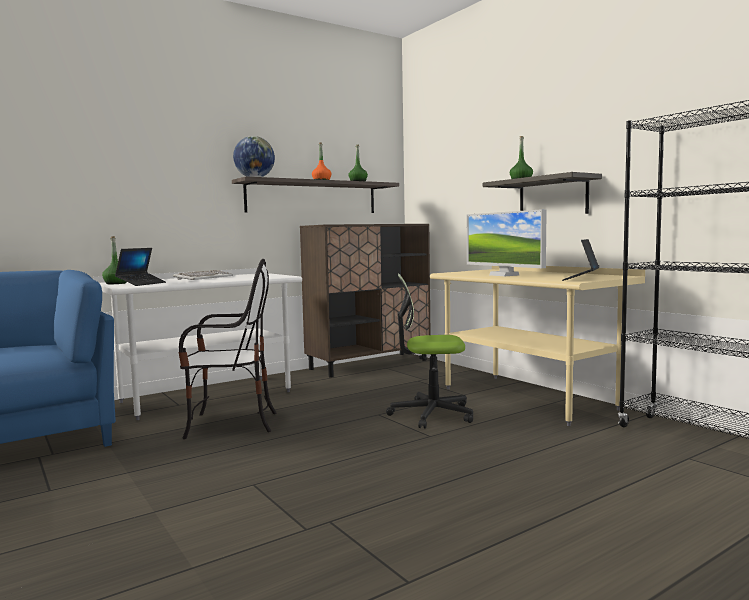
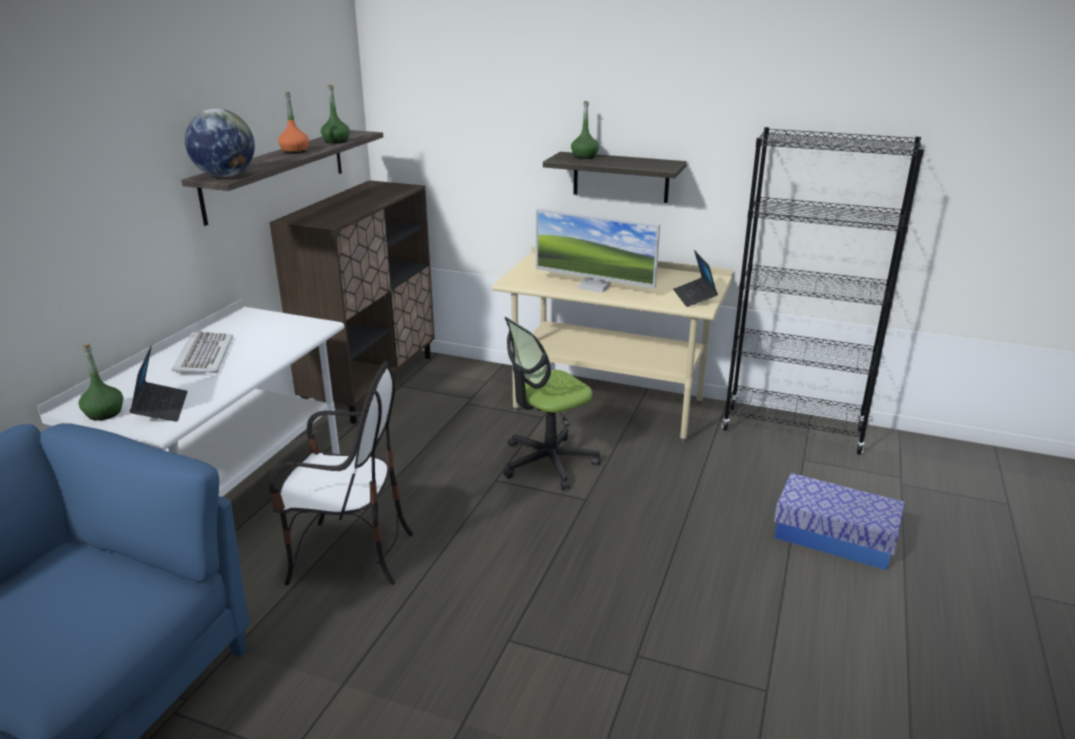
camera: 35 degrees left, 20 degrees up
(230, 424) = (349, 555): chair -> chair turned 45 degrees clockwise
(650, 511) = (834, 537): none -> storage box

